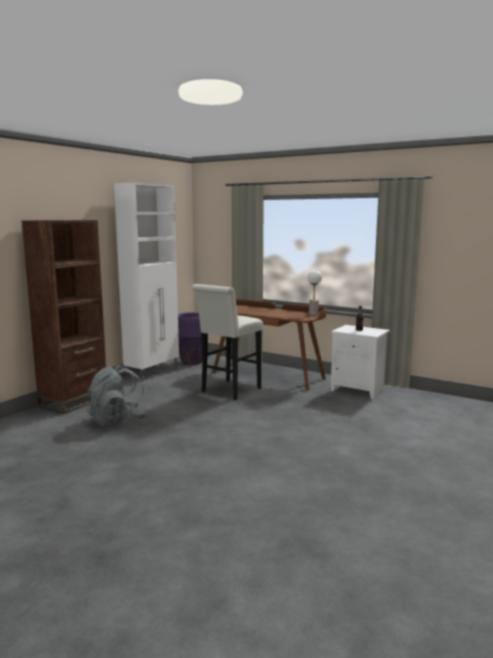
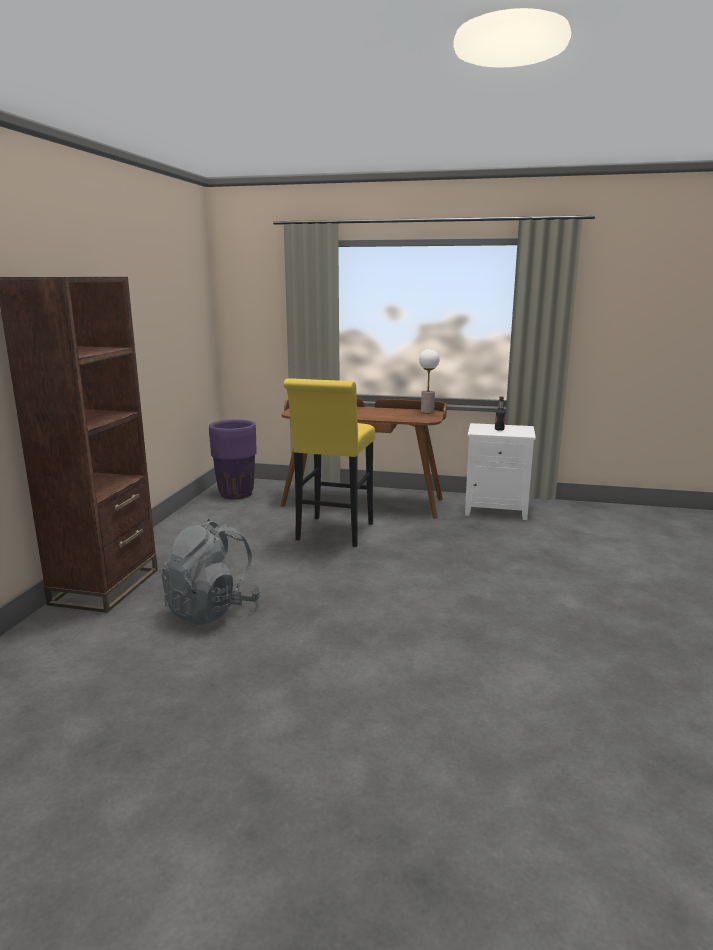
camera: 20 degrees left, 5 degrees up
(153, 372) = (192, 518): white cabinet -> none
(228, 391) = (333, 534): white stool -> yellow stool

